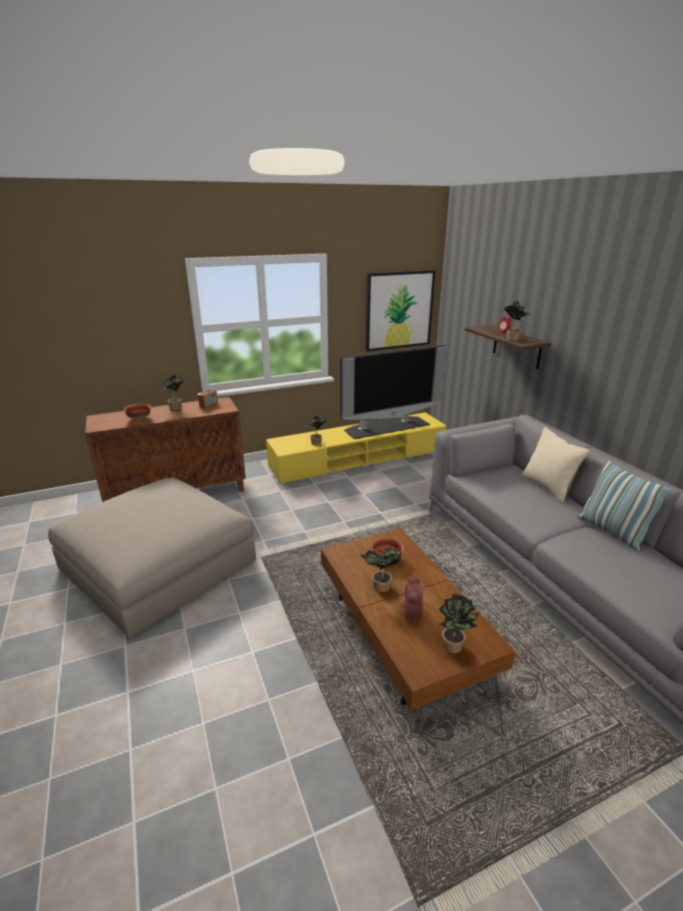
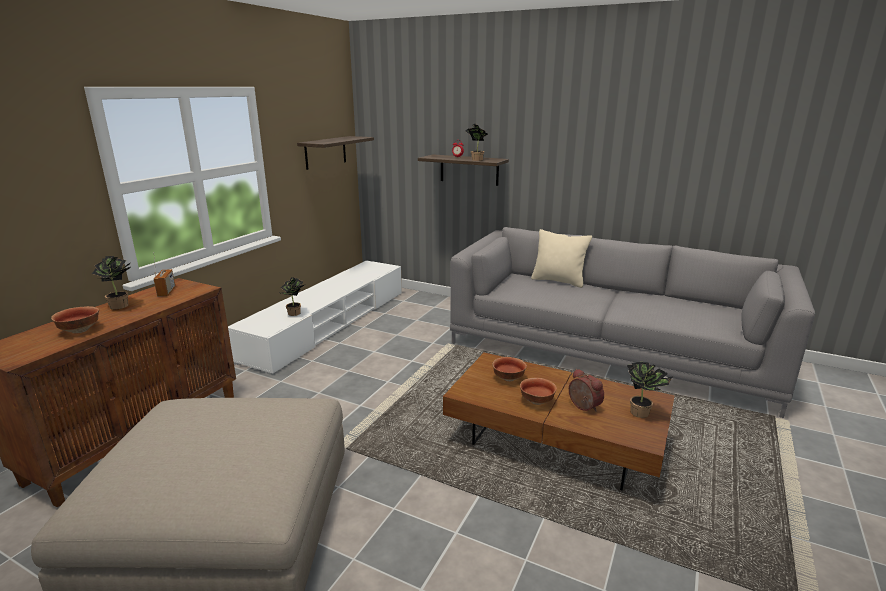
camera: 40 degrees left, 5 degrees down
(359, 459) = (329, 324): yellow tv stand -> white tv stand
(379, 588) = (536, 401): potted plant -> bowl
(386, 427) = (348, 280): television -> none
(399, 310) = (325, 152): picture -> shelf
(611, 531) = (633, 294): pillow -> none

